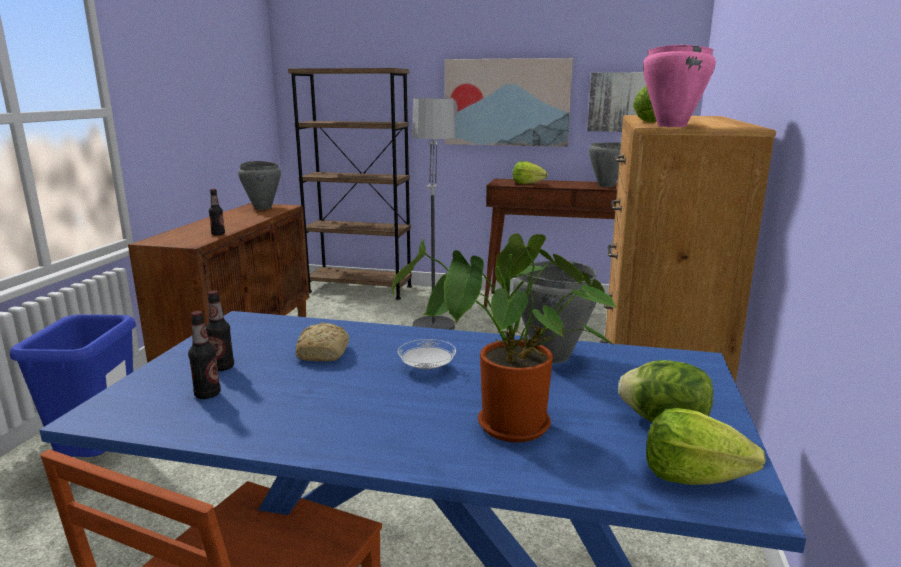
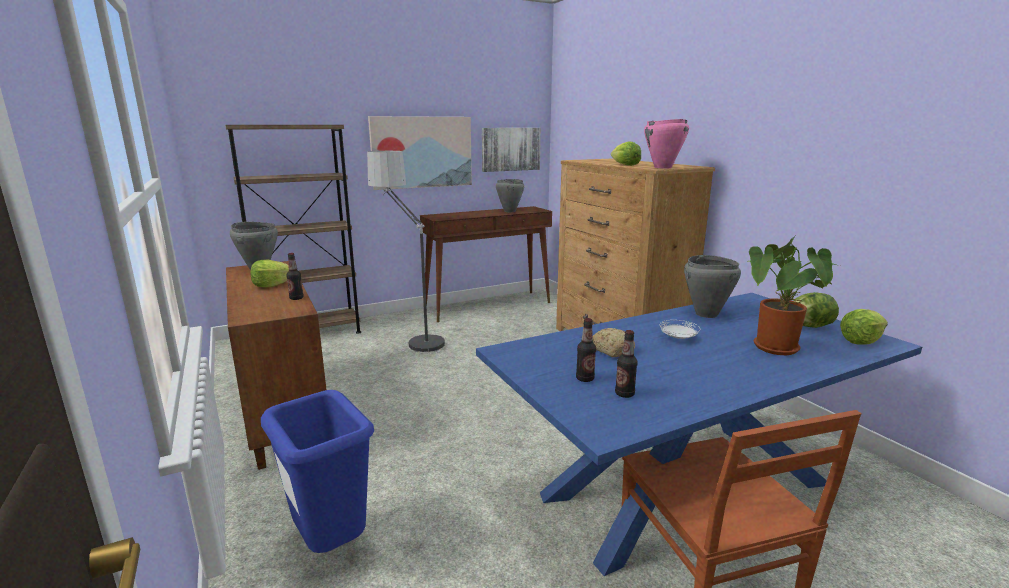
camera: 40 degrees left, 0 degrees up
(527, 183) = (457, 216): lettuce -> lettuce (272, 285)

